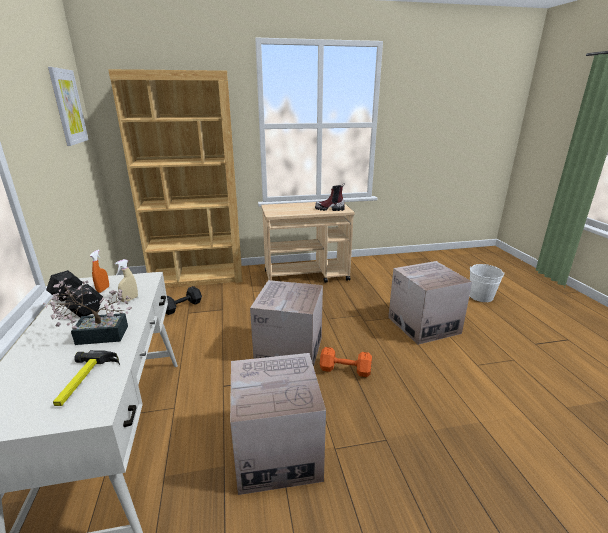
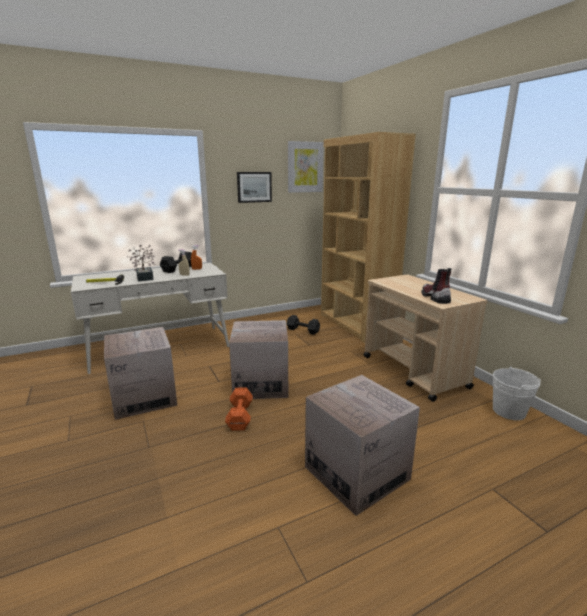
camera: 75 degrees right, 5 degrees down
(42, 143) = (254, 187): none -> picture
(481, 296) = (525, 562): white bucket -> white bucket (509, 411)

